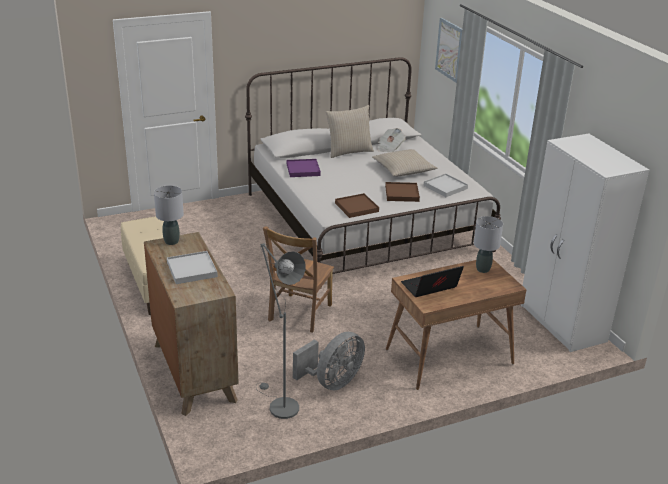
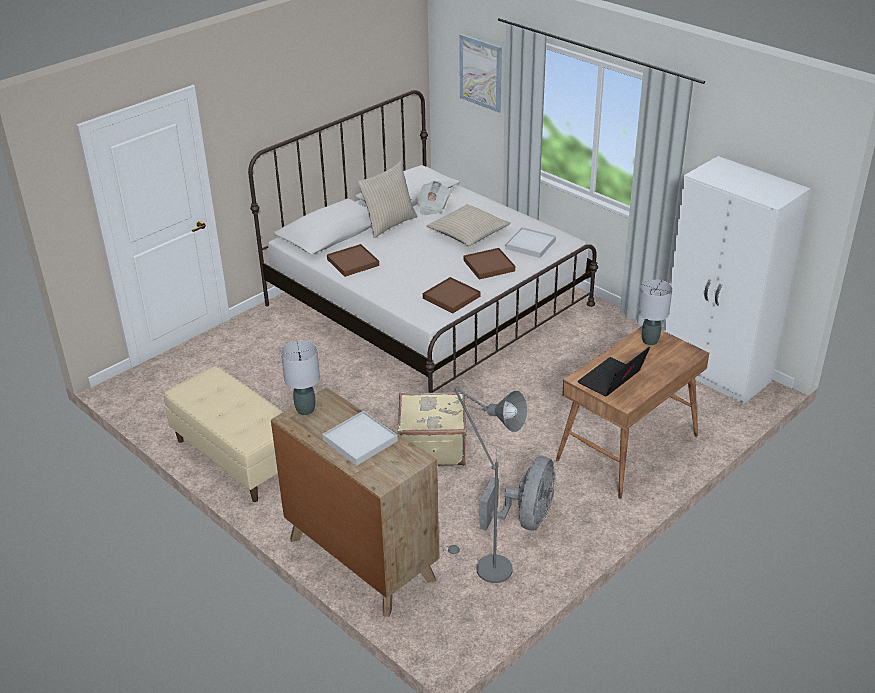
camera: 20 degrees left, 5 degrees up
(299, 314) = (432, 446): brown chair -> beige suitcase
(303, 170) = (353, 262): purple tray -> brown tray

